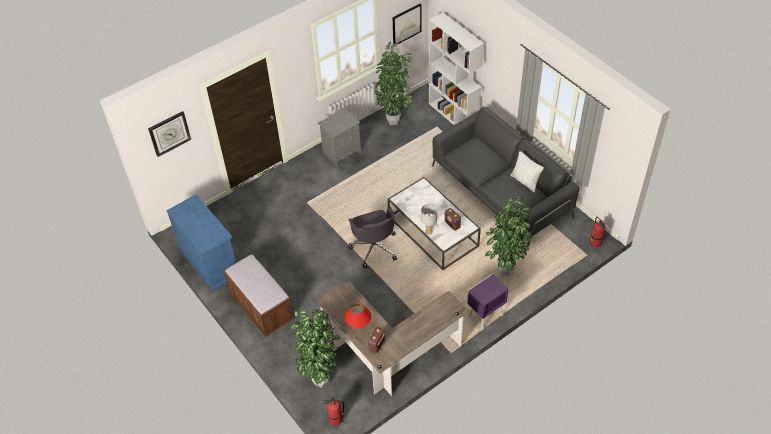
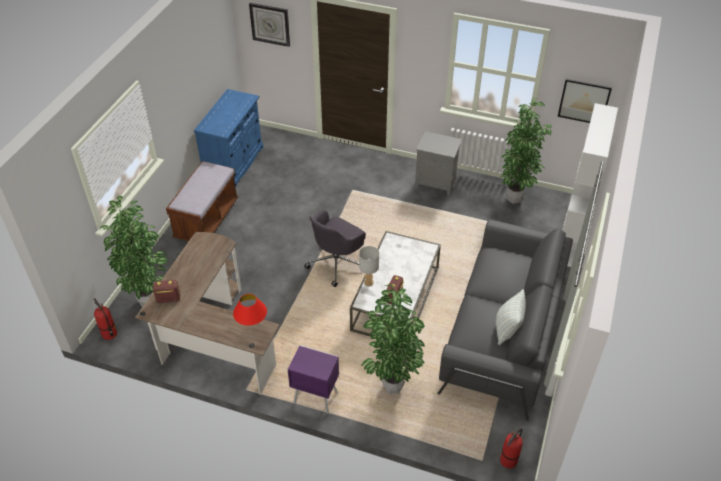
camera: 55 degrees right, 5 degrees down
(359, 332) = (177, 278): red table lamp -> red table lamp (253, 334)

